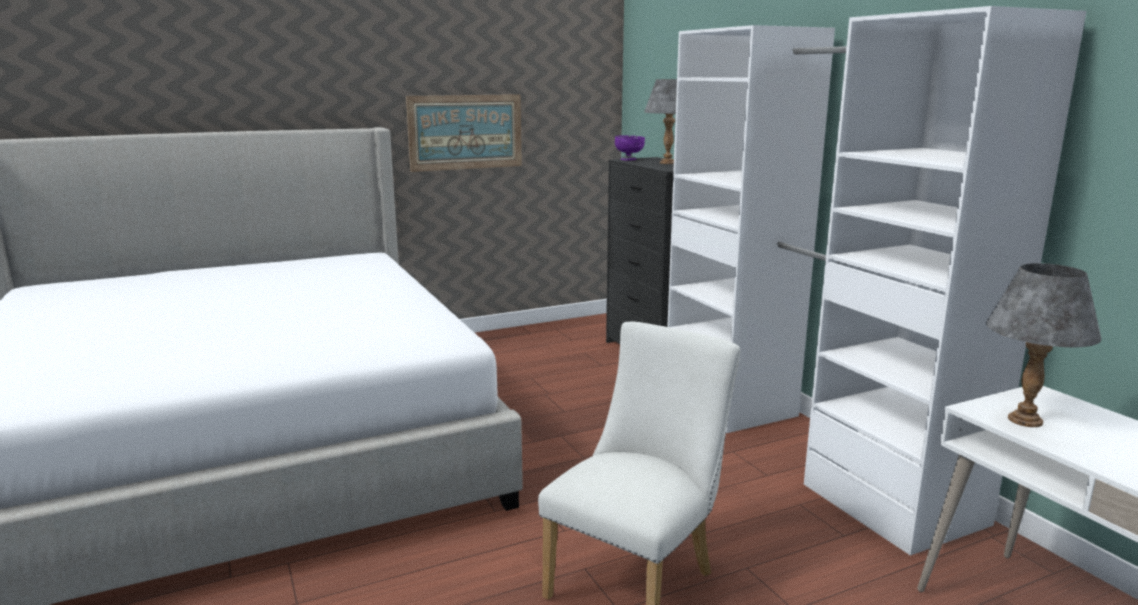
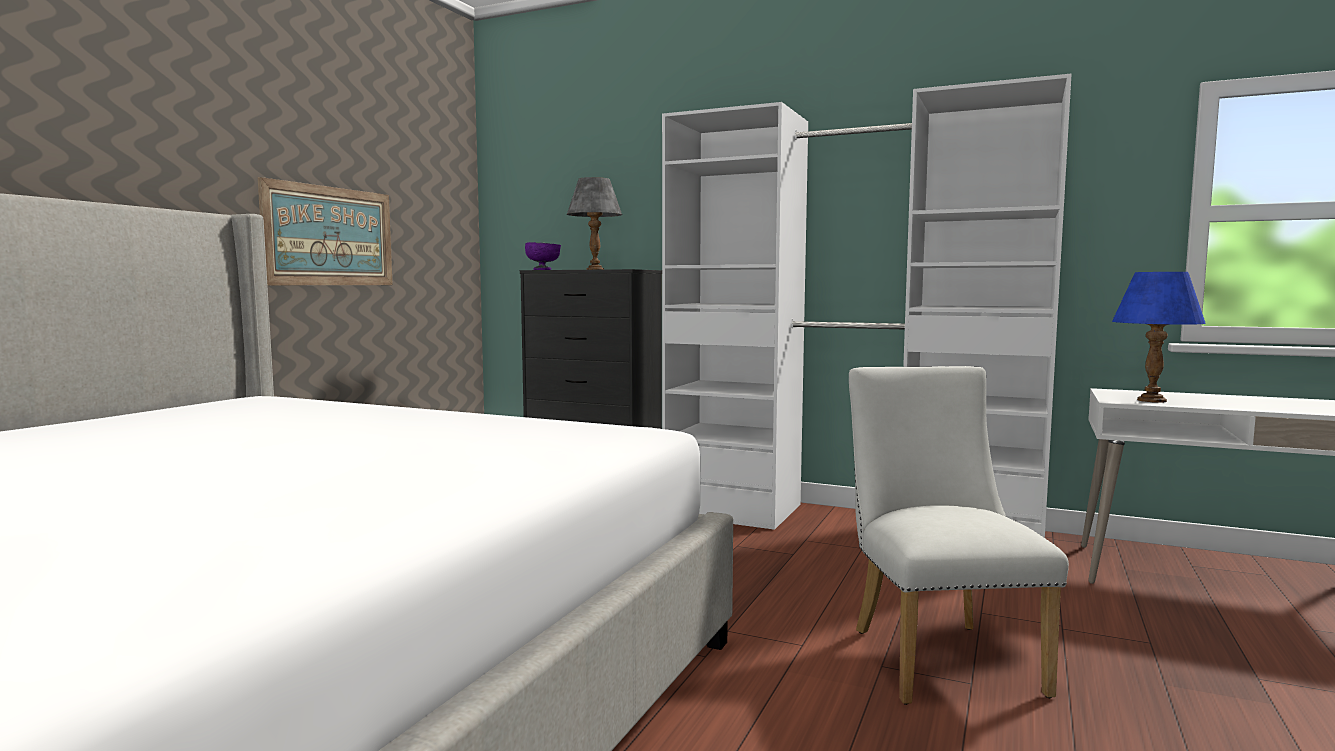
camera: 40 degrees left, 10 degrees down
(1025, 420) = (1152, 400): grey table lamp -> blue table lamp

